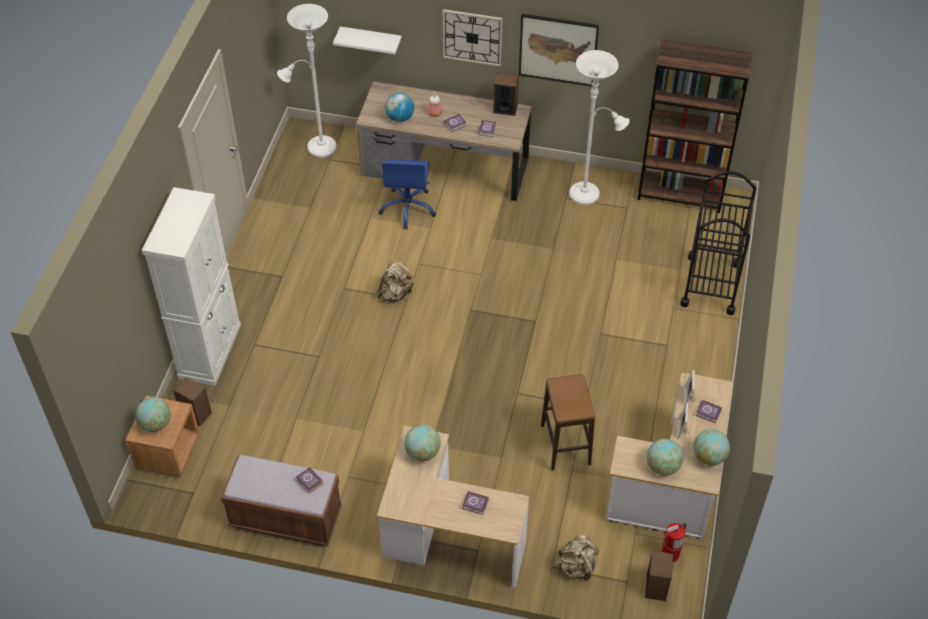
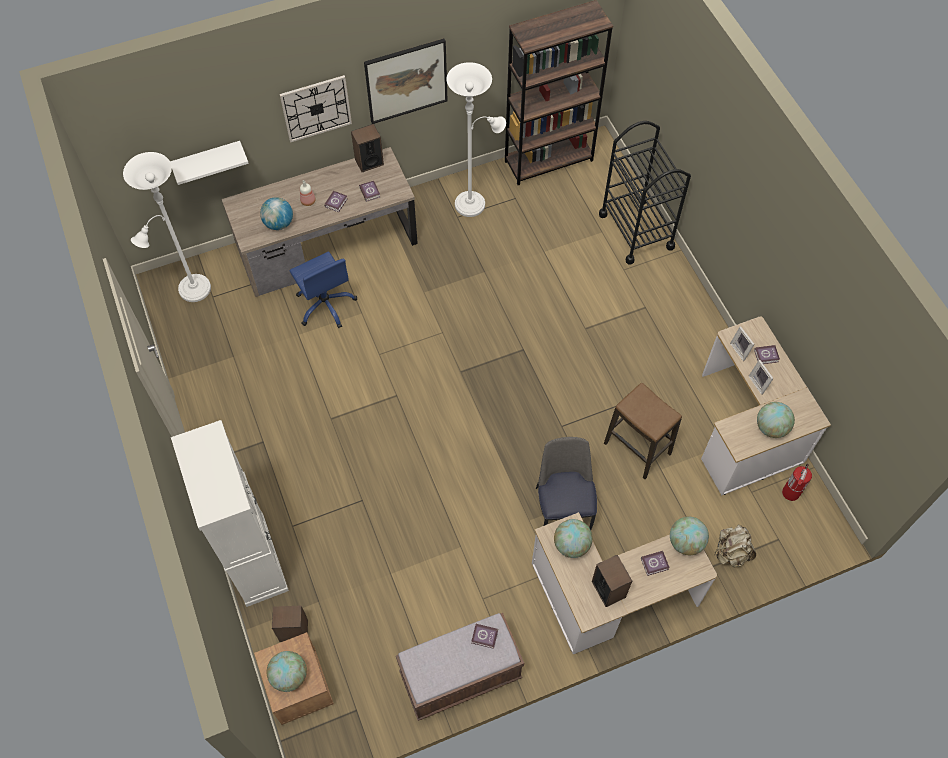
camera: 35 degrees left, 10 degrees up
(395, 293) = (382, 396): beige backpack -> none
(467, 451) = (563, 507): none -> chair
(656, 587) = (803, 528): speaker -> speaker (608, 589)
(709, 457) = (798, 395): globe -> globe (686, 542)

